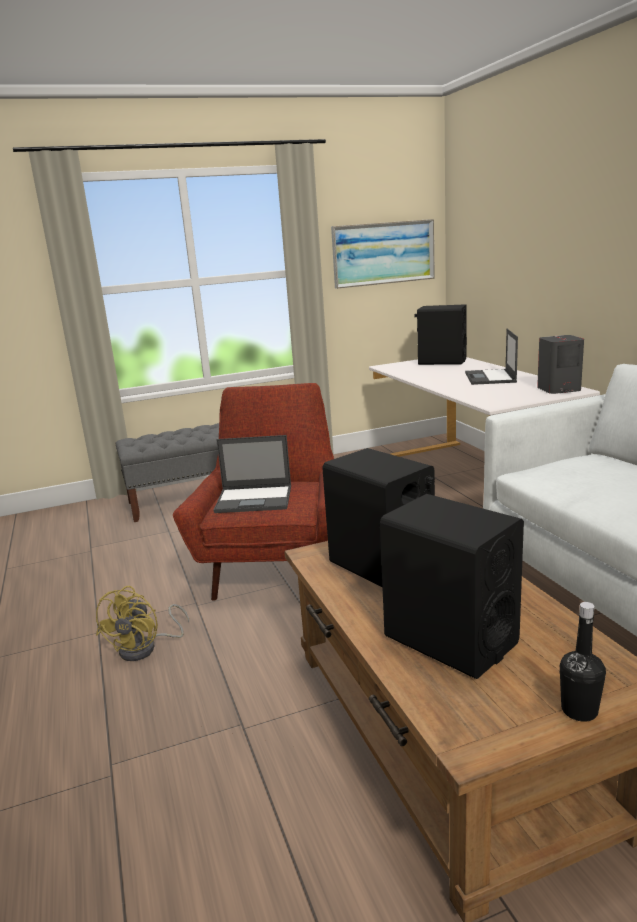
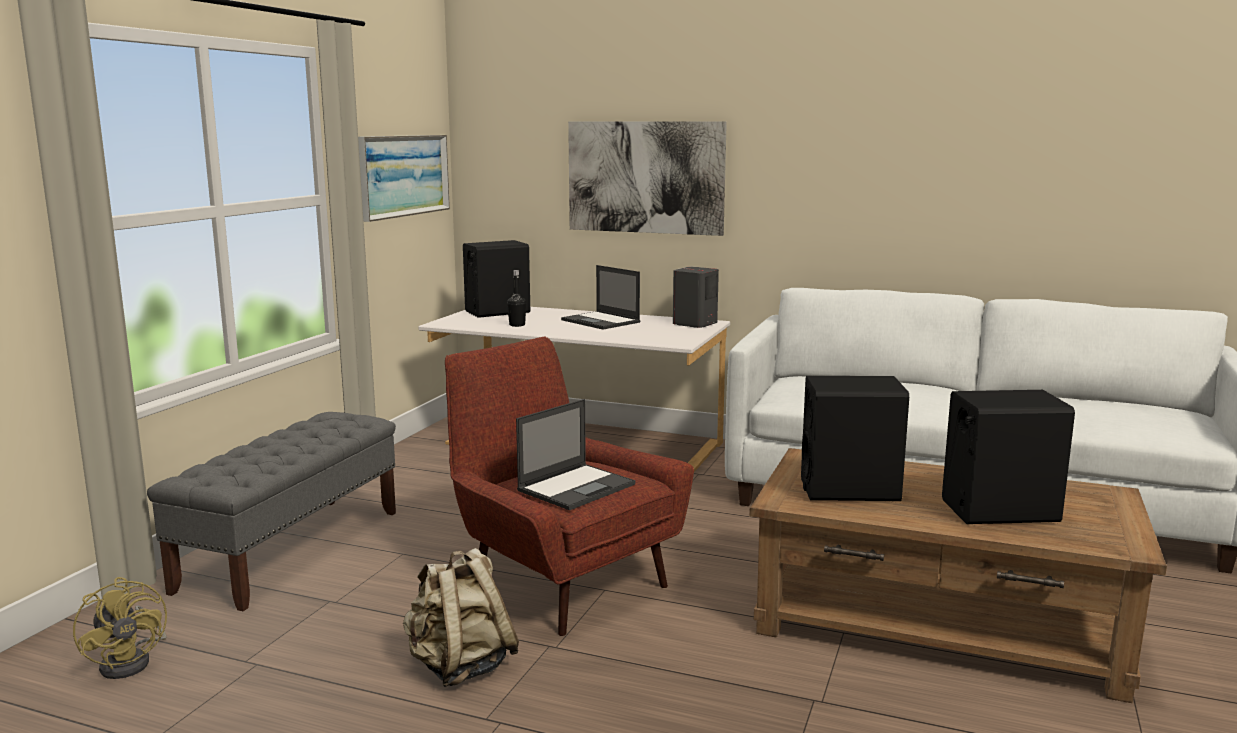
camera: 50 degrees left, 5 degrees down
(142, 593) = (460, 667): none -> beige backpack
(146, 648) = (594, 704): yellow fan -> yellow fan (132, 661)
(551, 248) = (645, 177): none -> picture
(579, 710) = (1124, 513): black bottle -> black bottle (517, 325)

